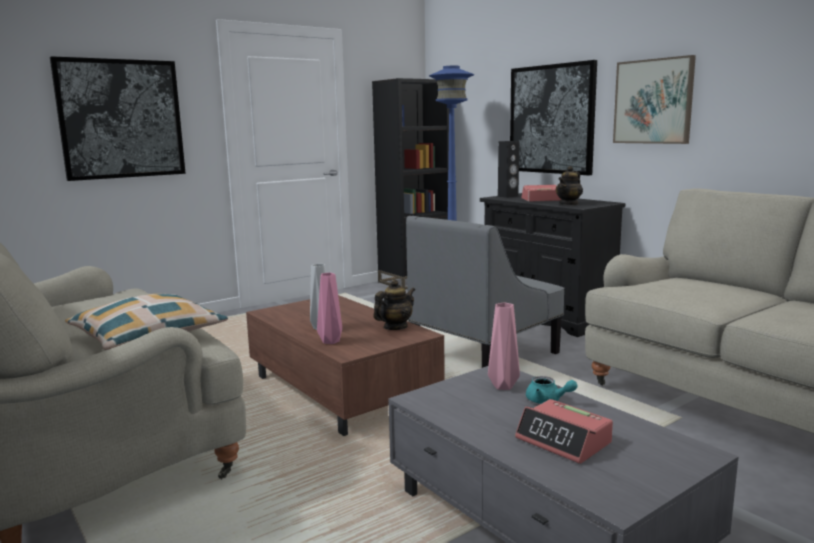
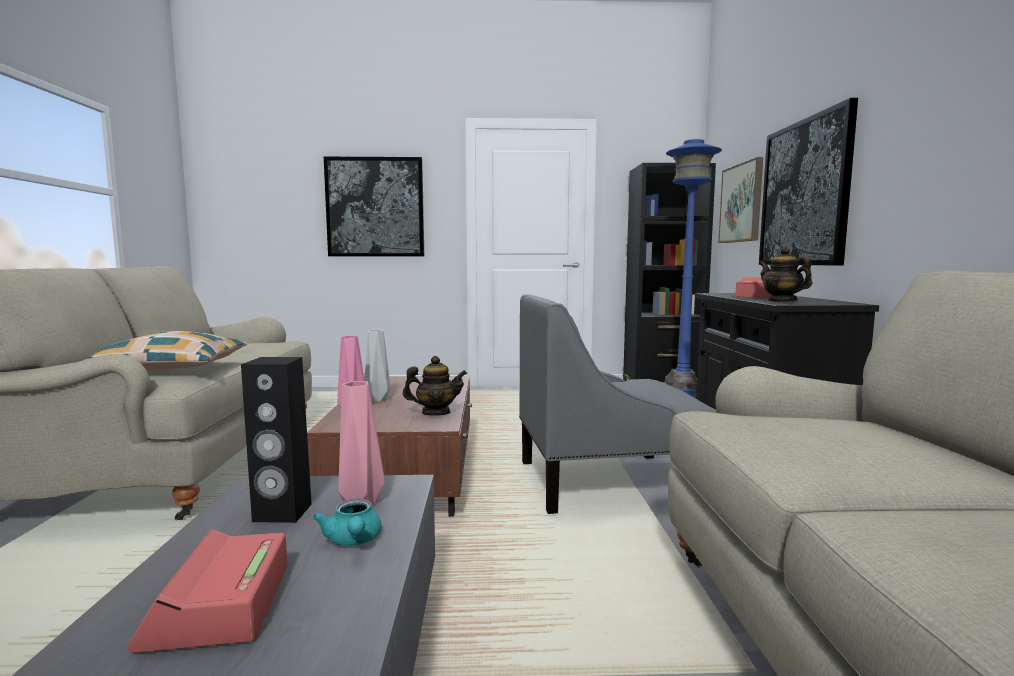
camera: 35 degrees right, 5 degrees down
(508, 196) = (734, 293): black speaker -> black speaker (282, 513)
(569, 204) = (781, 301): teapot -> teapot turned 75 degrees clockwise
(653, 101) = (927, 141): picture -> picture (741, 203)

